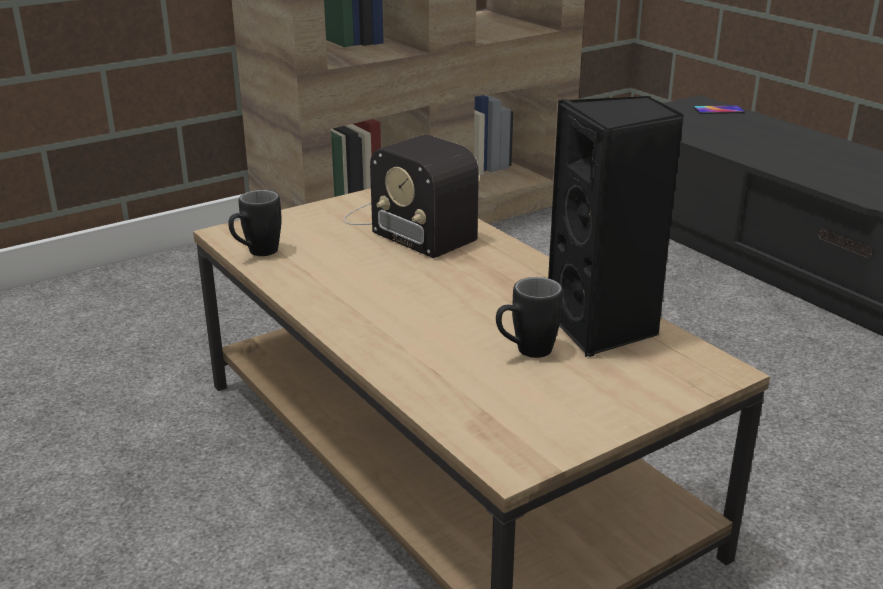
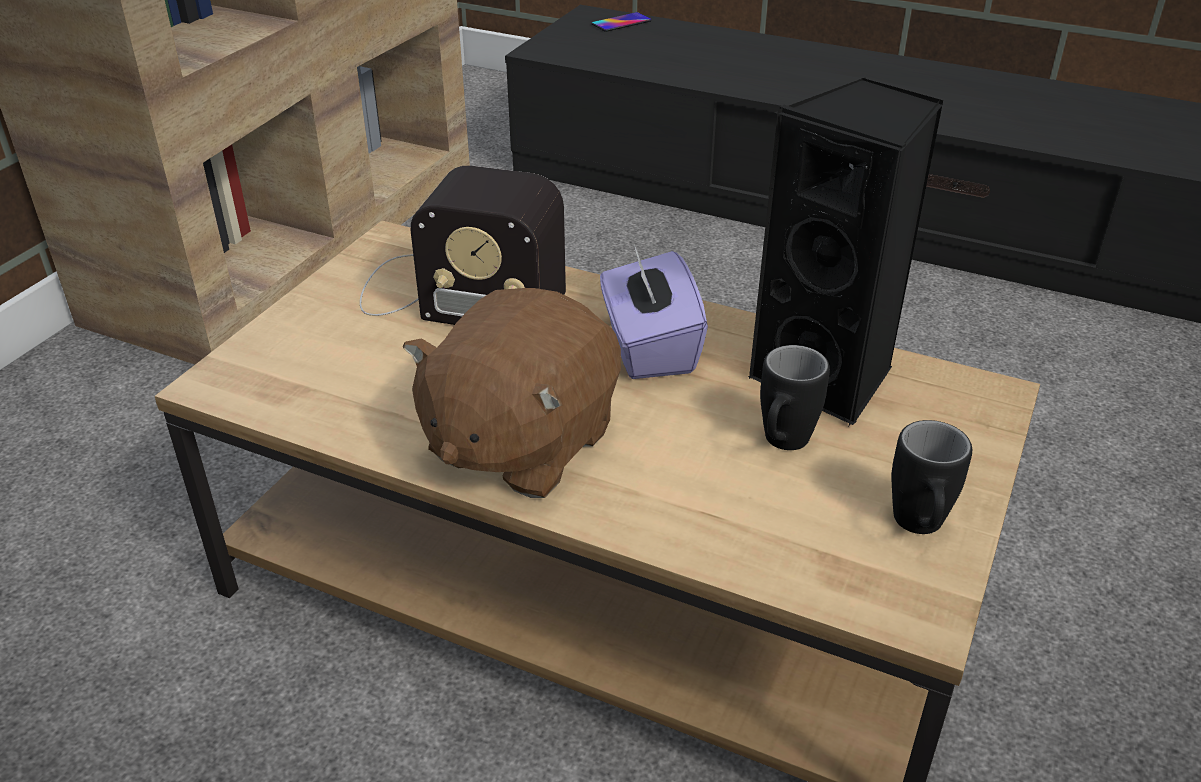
camera: 30 degrees left, 10 degrees up
(256, 254) = (293, 406): black mug -> black mug (919, 529)
(360, 304) = (519, 443): none -> brown plush toy
(498, 281) = (649, 347): none -> purple tissue box

